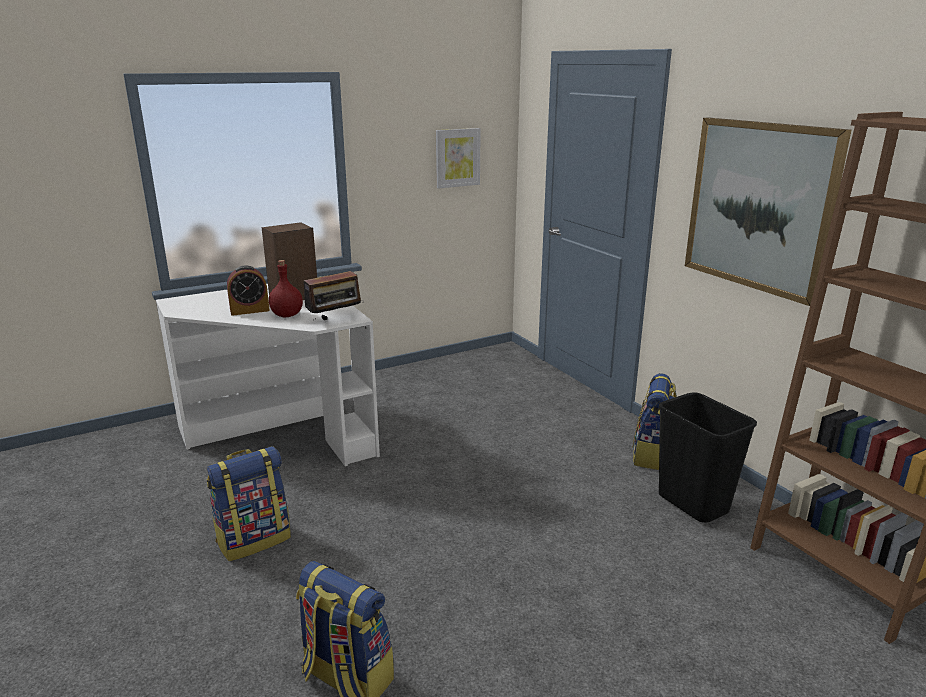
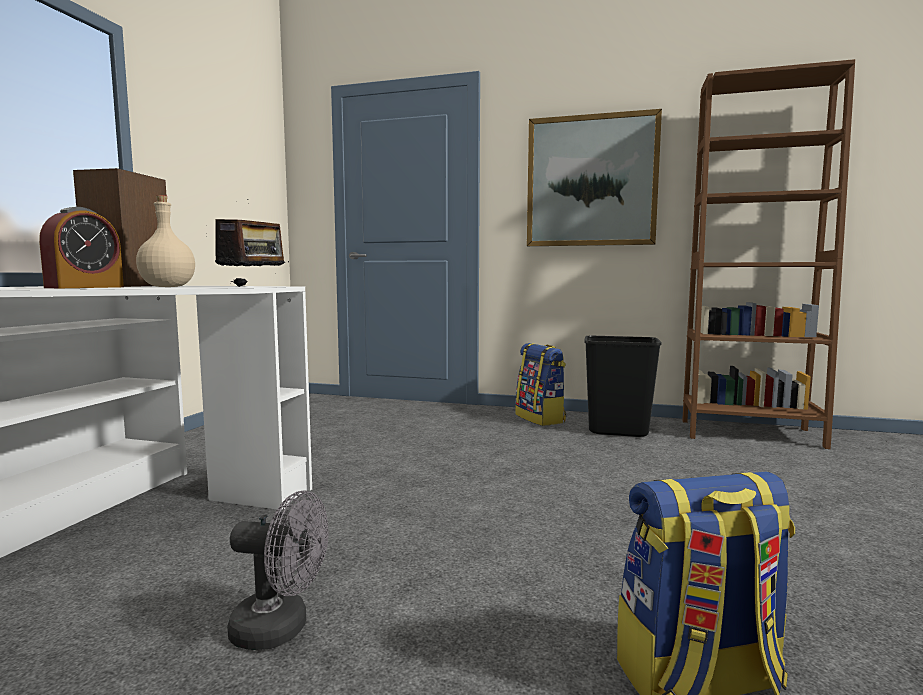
camera: 45 degrees left, 15 degrees down
(254, 539) = (281, 628): backpack -> grey fan
(286, 315) = (167, 287): red bottle -> beige bottle
(457, 157) = (242, 179): picture -> none

